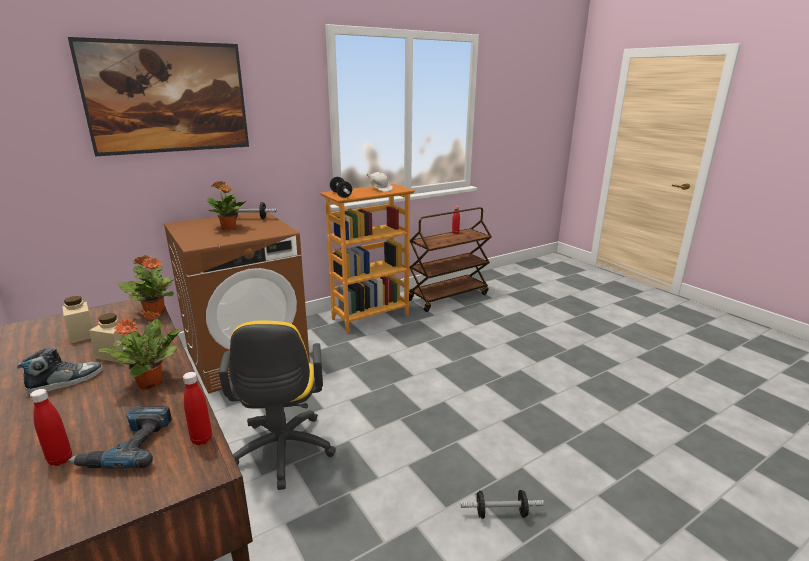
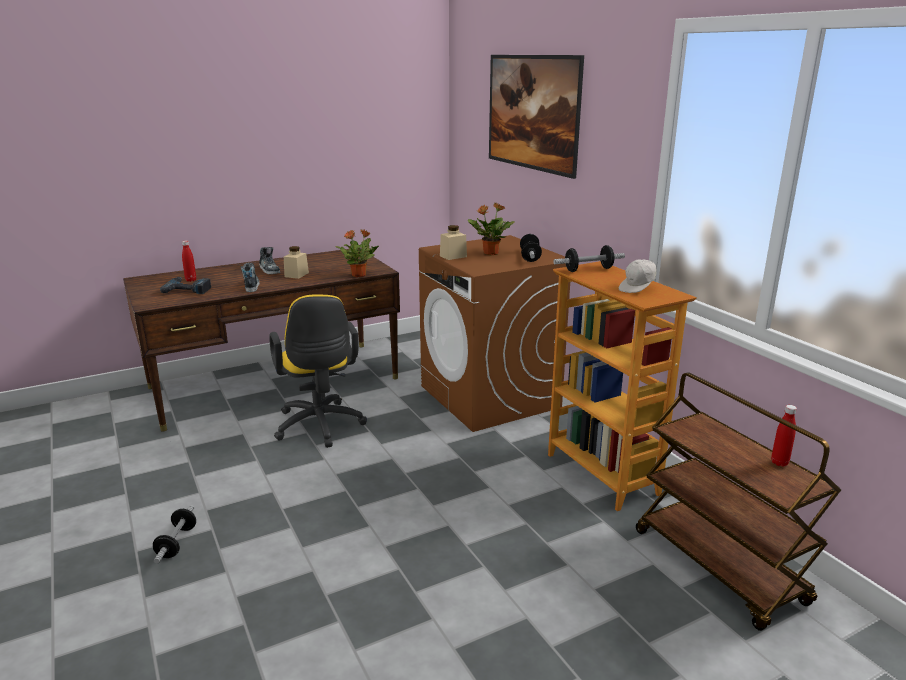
camera: 95 degrees right, 0 degrees up
(82, 334) = (332, 264): beige jar -> beige jar (453, 256)
(151, 382) = (251, 286): potted plant -> shoe
(201, 439) = (176, 302): red bottle -> none
(283, 454) = (320, 427): yellow office chair -> yellow office chair turned 105 degrees counterclockwise

